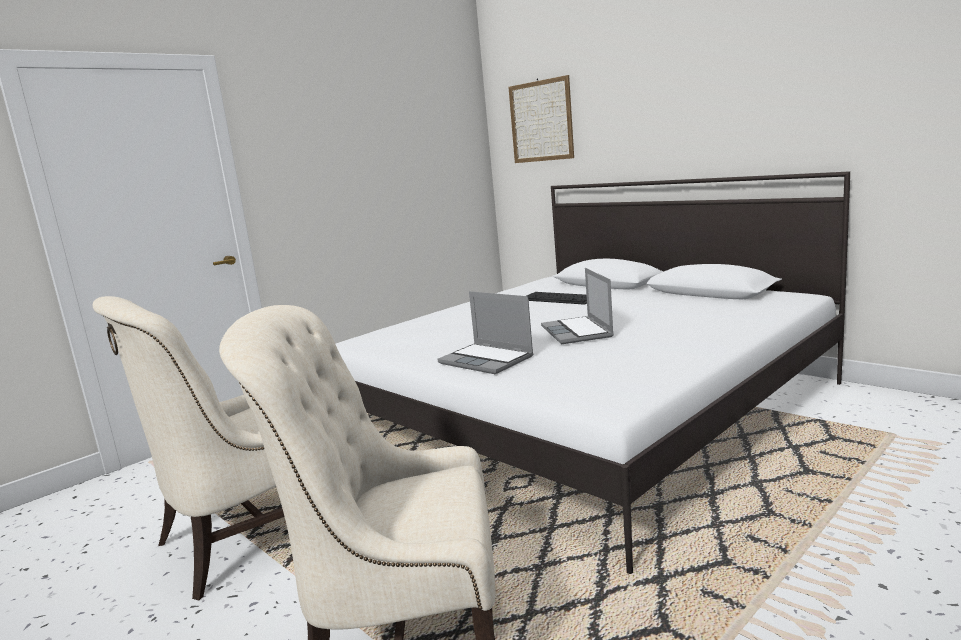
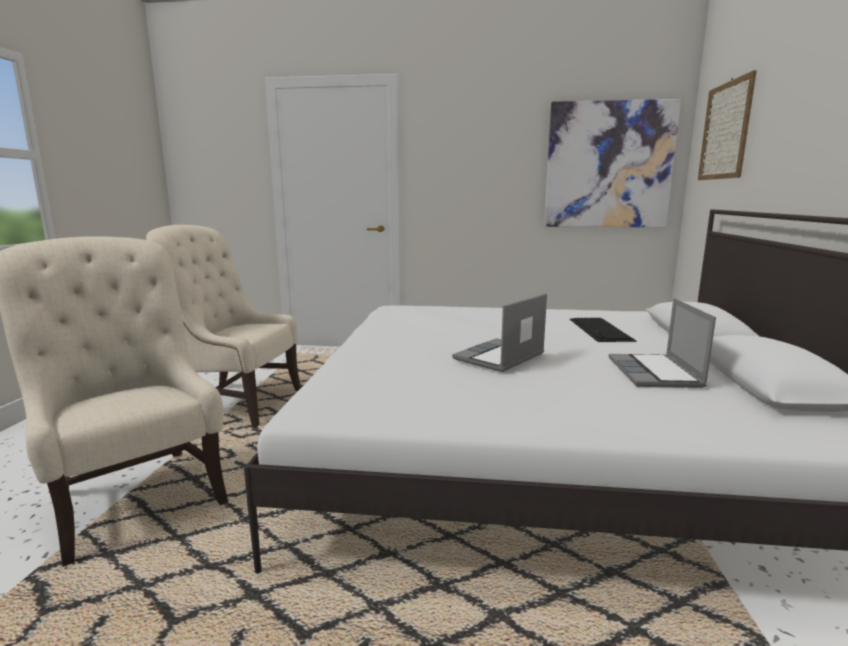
camera: 50 degrees right, 0 degrees up
(438, 155) = (608, 165): none -> picture
(487, 360) = (387, 347): laptop -> laptop (655, 373)

